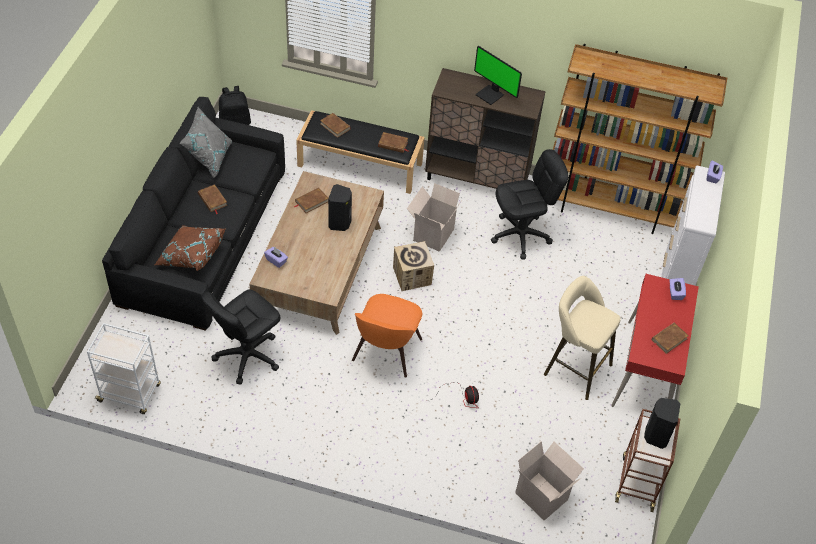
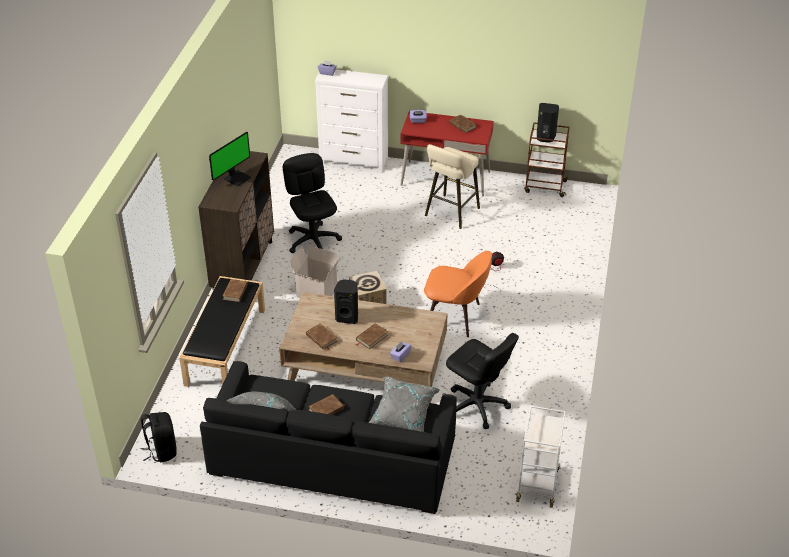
camera: 90 degrees left, 10 degrees down
(191, 255) = (403, 416): brown pillow -> grey pillow
(335, 126) = (209, 333): brown book -> brown book (371, 337)
(543, 496) = (570, 230): cardboard box -> none
(610, 209) = (279, 191): brown bookcase -> none

